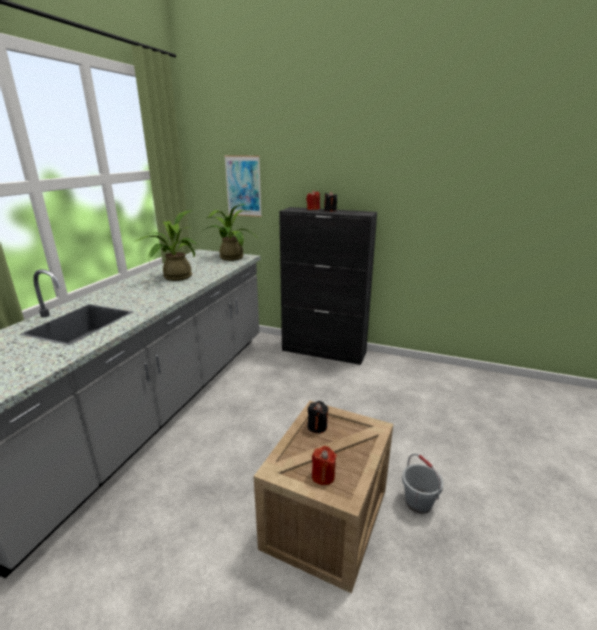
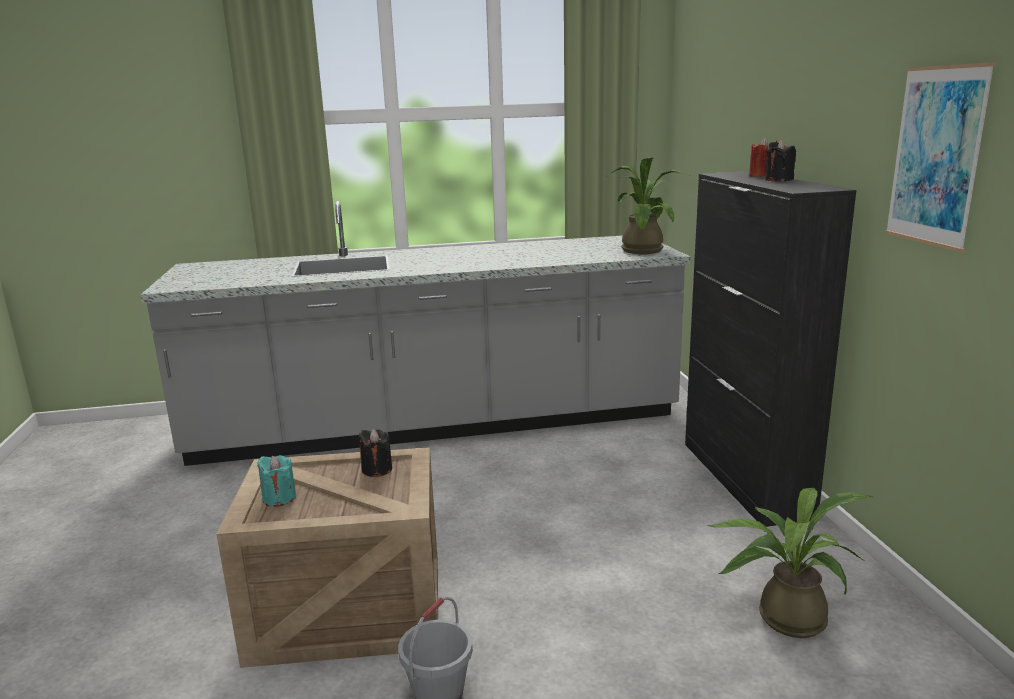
camera: 60 degrees right, 5 degrees down
(174, 277) = (512, 254): potted plant -> potted plant (783, 617)
(243, 186) = (715, 130): picture -> picture (936, 156)
(323, 476) = (279, 498): red candle -> turquoise candle

